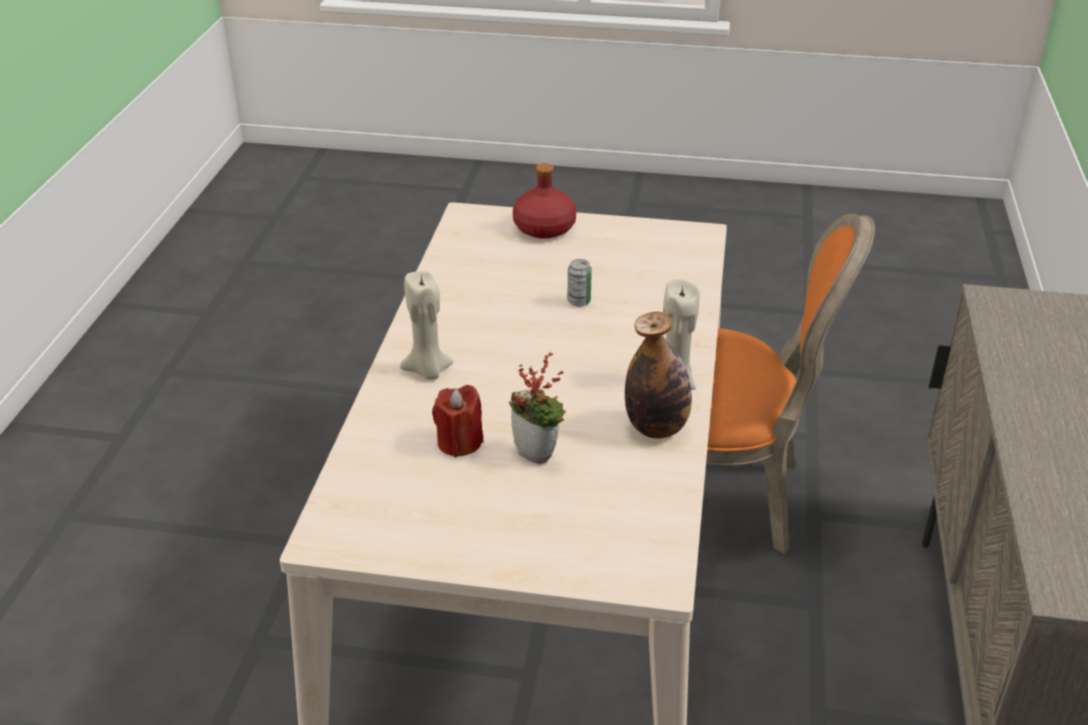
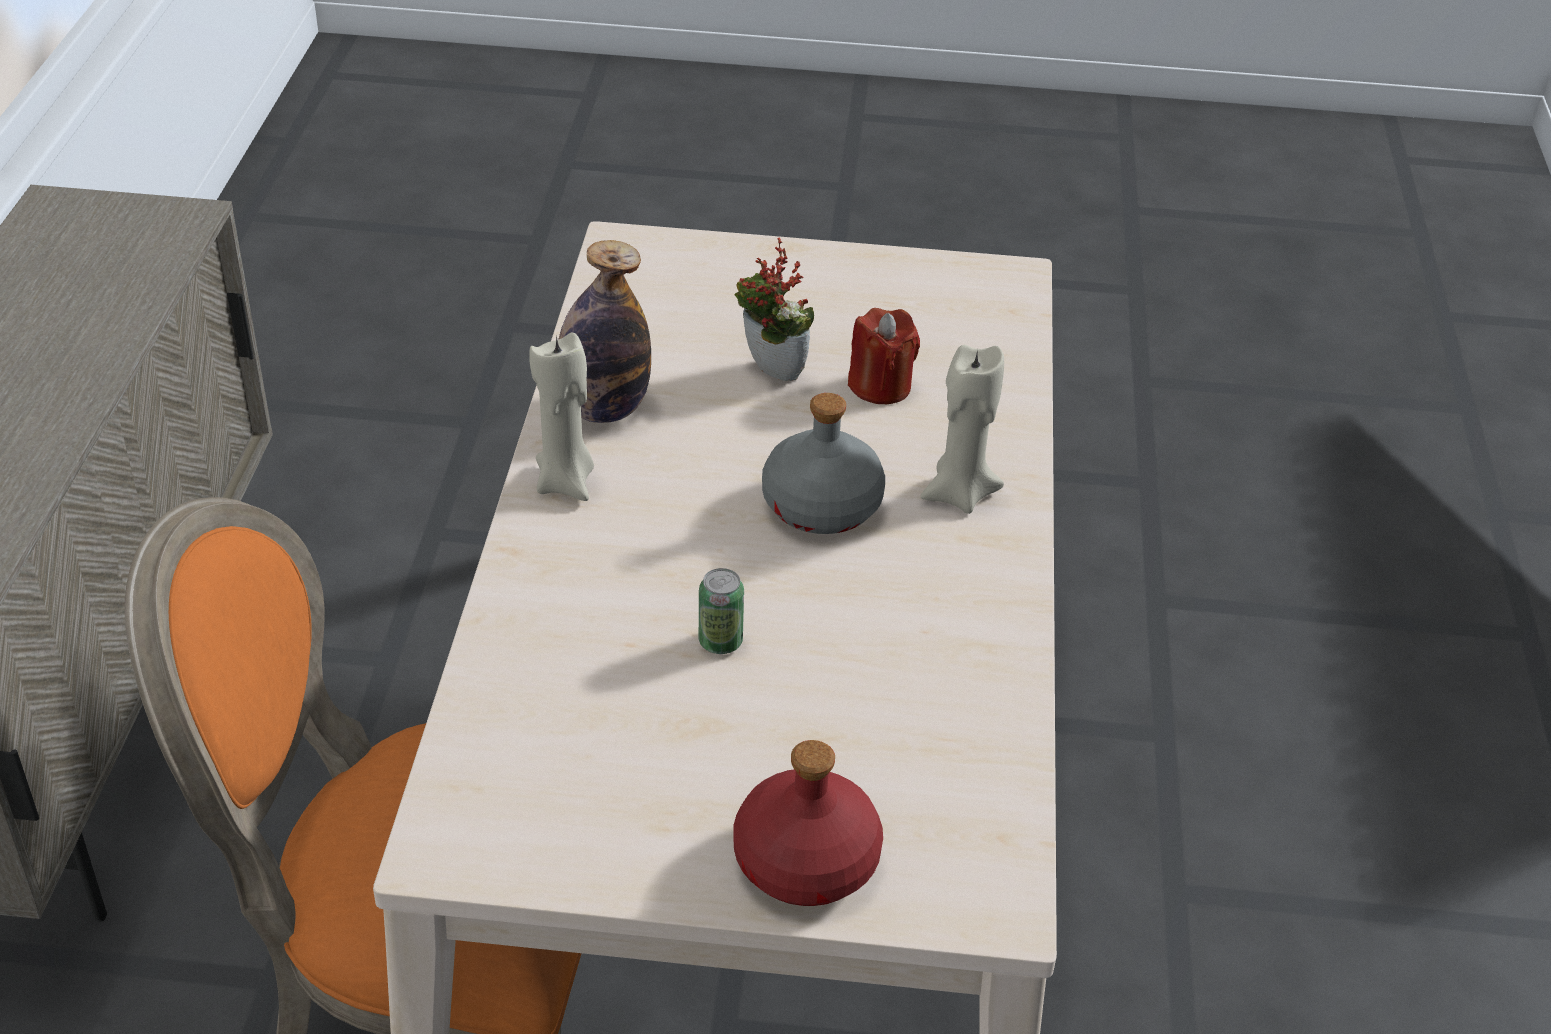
camera: 175 degrees right, 5 degrees up
(515, 365) = (820, 506): none -> grey bottle

